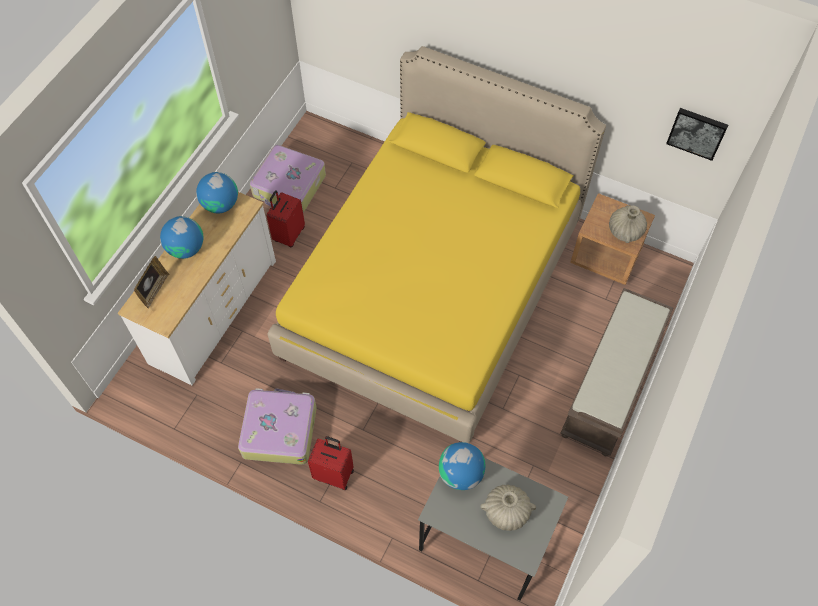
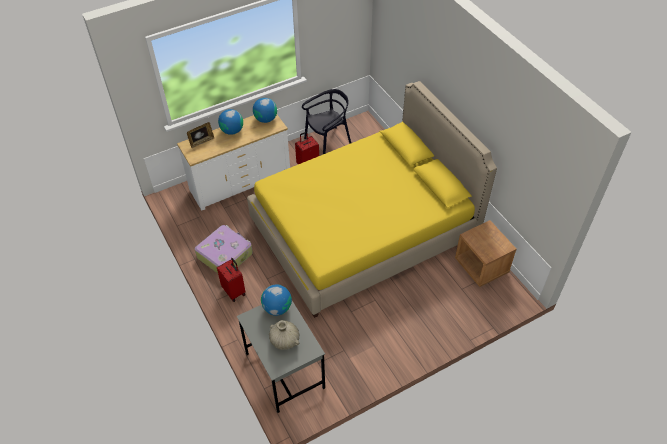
camera: 35 degrees right, 10 degrees down
(289, 186) = (328, 142): suitcase -> black chair
(611, 386) = (425, 336): brown bench -> none
(625, 231) = (489, 248): beige vase -> none
(697, 132) = (543, 191): picture -> none

